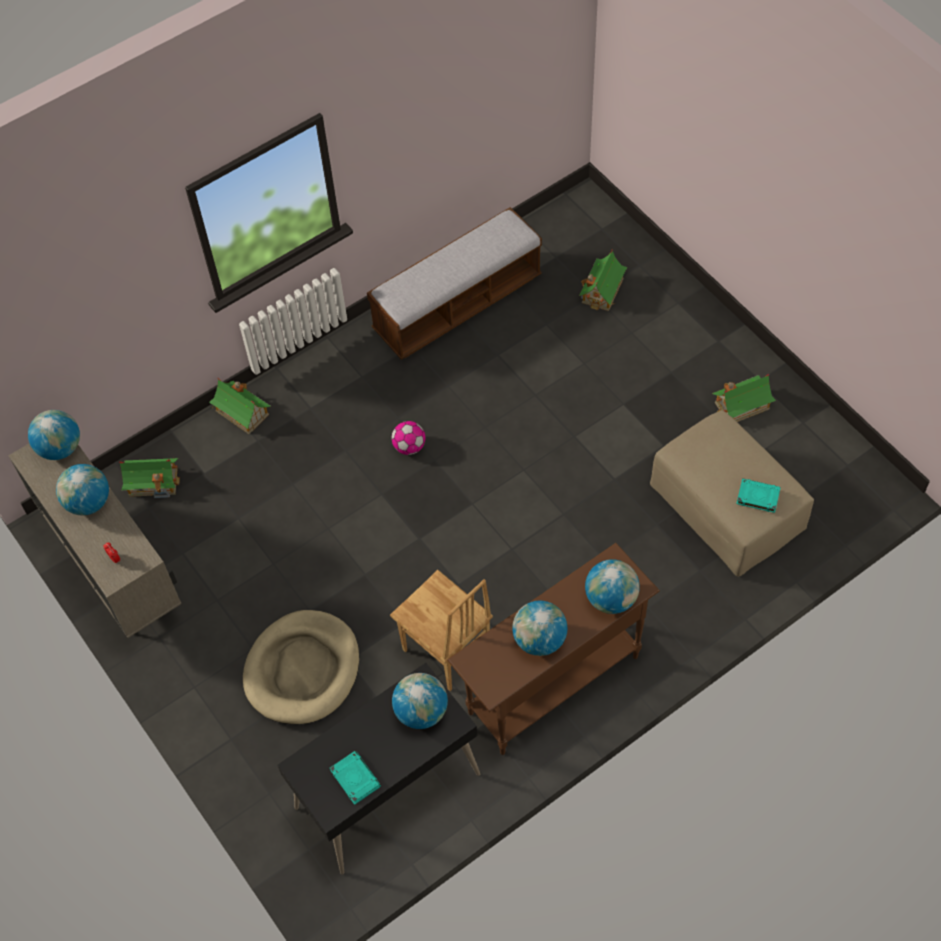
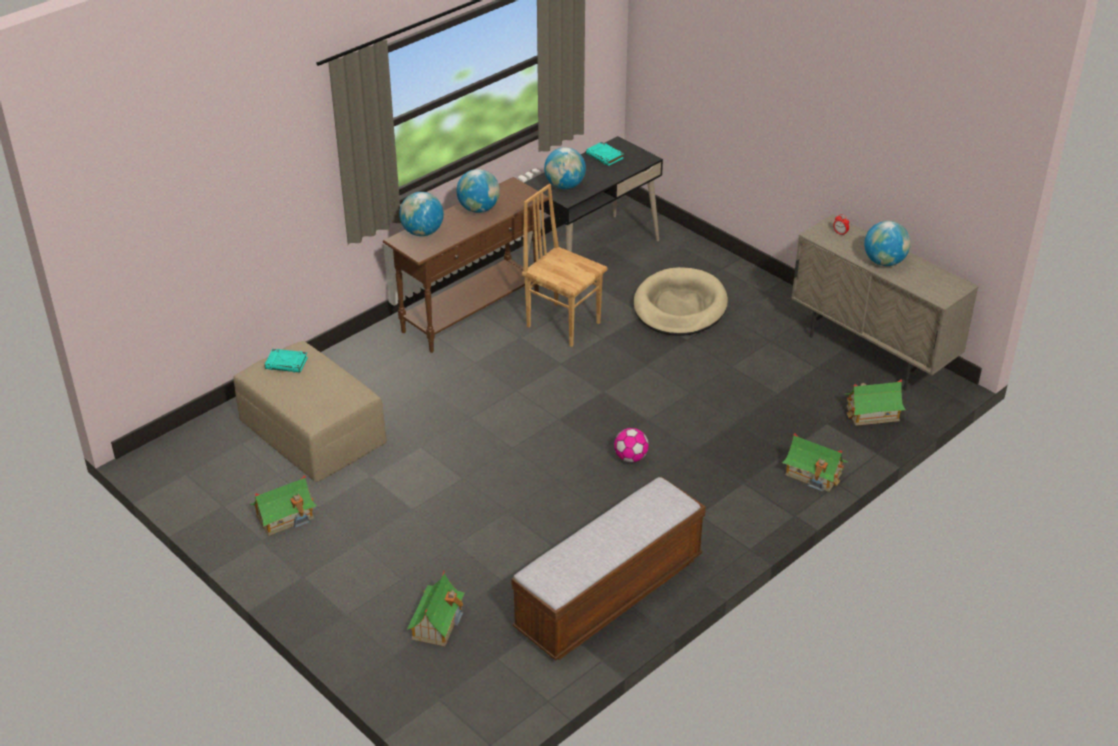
camera: 170 degrees right, 20 degrees down
(60, 448) = (934, 293): globe -> none

